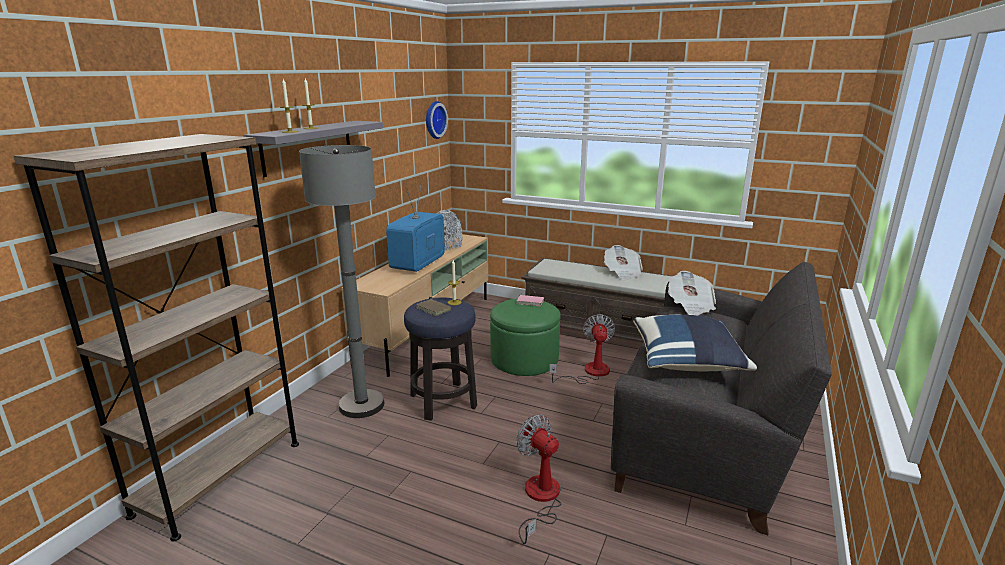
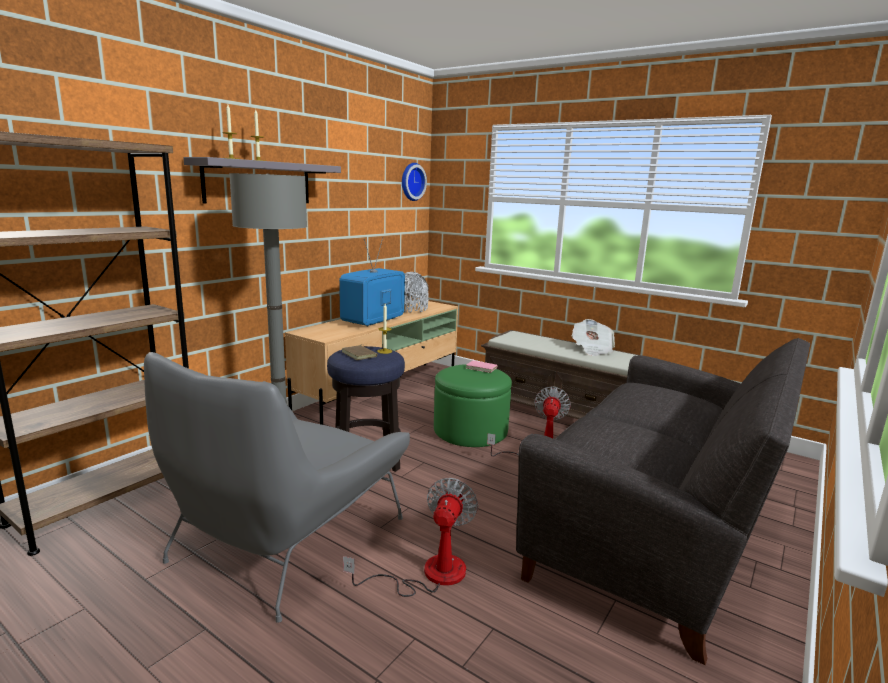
camera: 10 degrees right, 5 degrees down
(405, 486) = (287, 537): none -> grey armchair
(540, 499) = (429, 574): fan -> fan turned 45 degrees clockwise
(687, 362) = (626, 434): blue pillow -> none
(690, 306) = (654, 382): newspaper -> none

